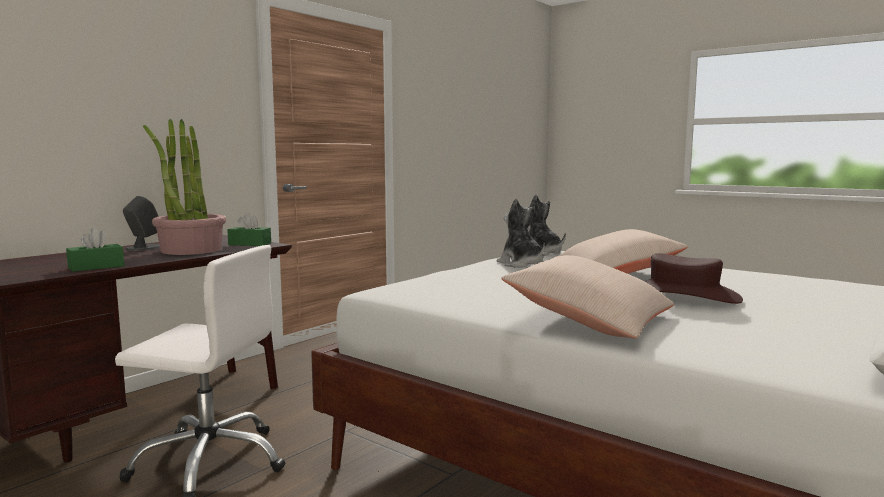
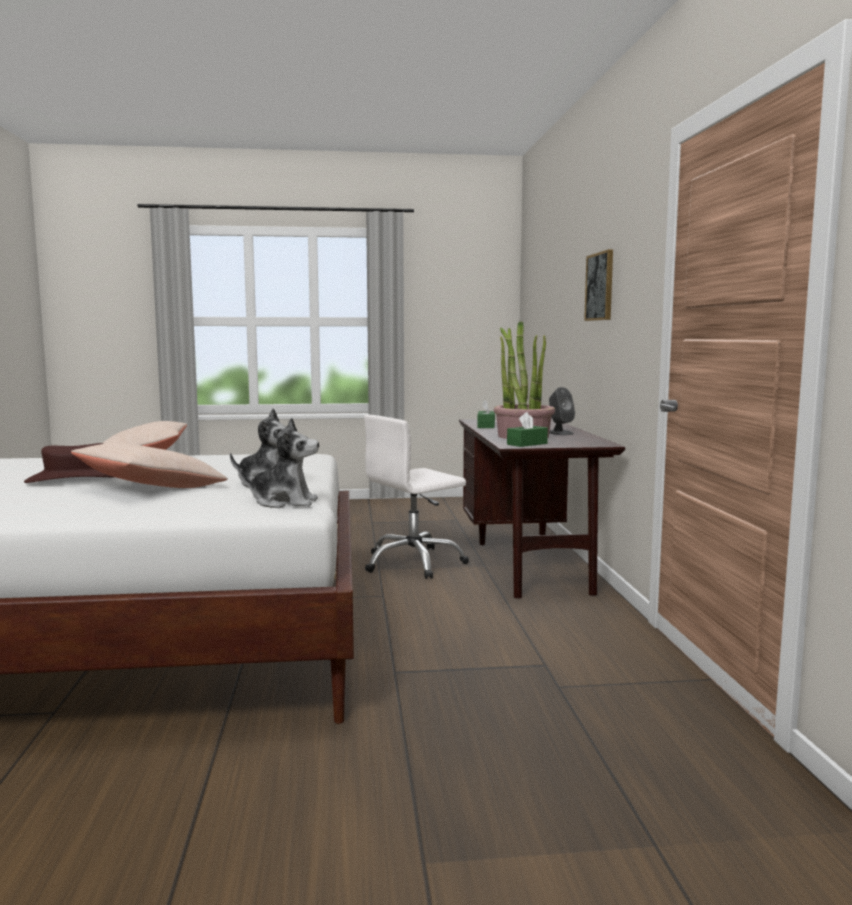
camera: 135 degrees right, 0 degrees up
(113, 82) = (600, 286): none -> picture

